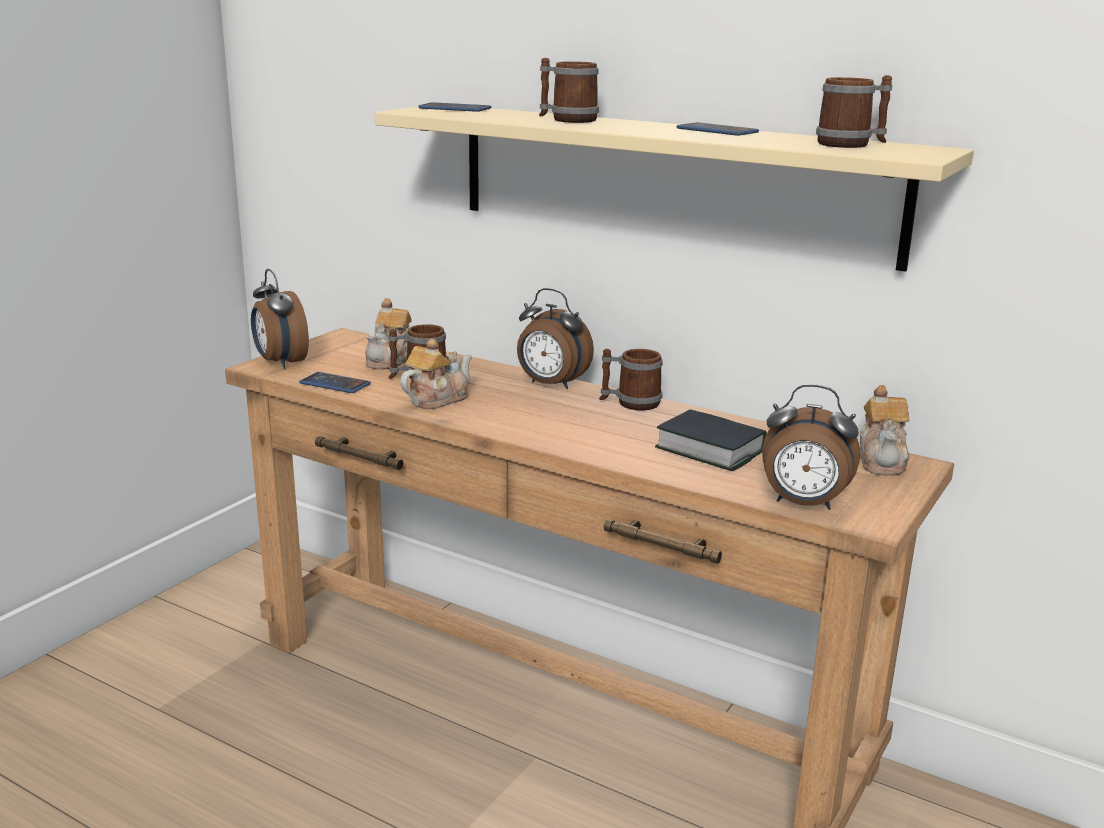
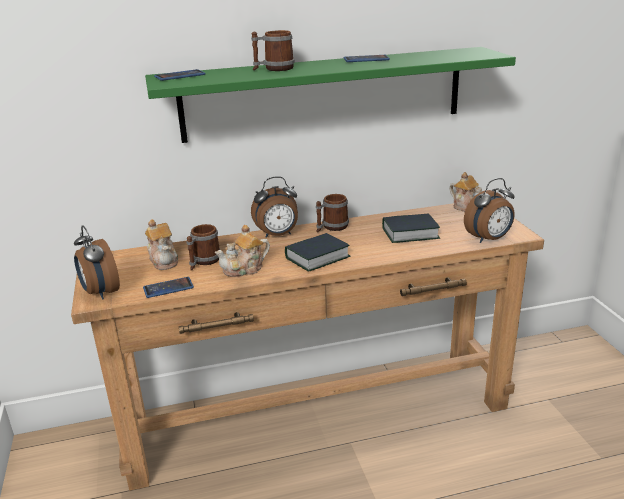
camera: 45 degrees left, 5 degrees up
(280, 363) = (100, 292): alarm clock -> alarm clock turned 45 degrees clockwise
(436, 399) = (244, 269): teapot -> teapot turned 120 degrees counterclockwise
(532, 423) = (317, 257): none -> book
(669, 181) = (324, 94): beige shelf -> green shelf
(852, 144) = (444, 54): mug -> none

